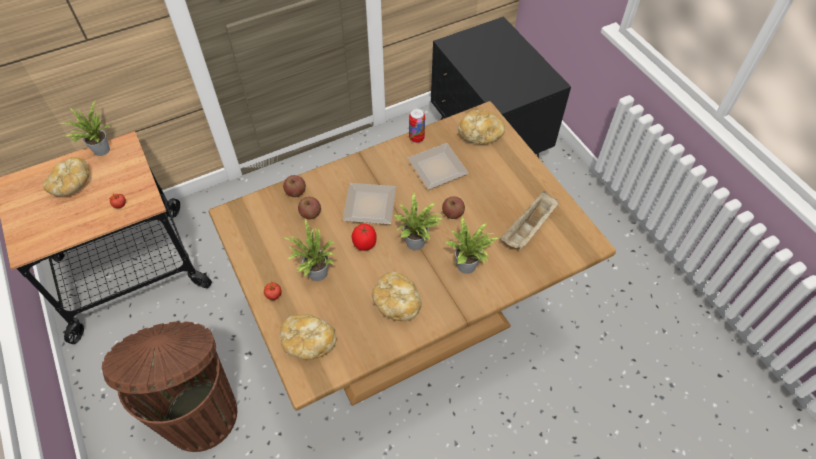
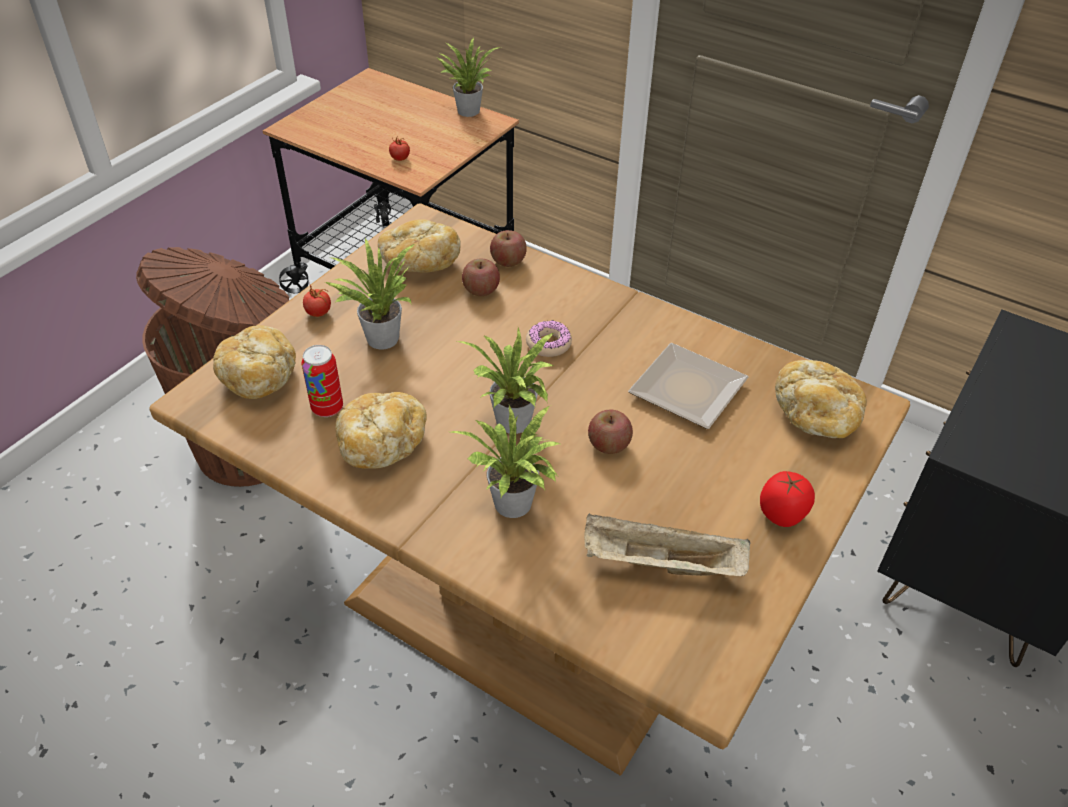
camera: 60 degrees right, 10 degrees down
(71, 185) = (401, 115): bread -> bread (419, 263)
(365, 244) = (468, 366): tomato -> tomato (782, 515)
(372, 204) = (548, 344): plate -> donut
(416, 138) = (726, 341): can -> can (327, 408)

